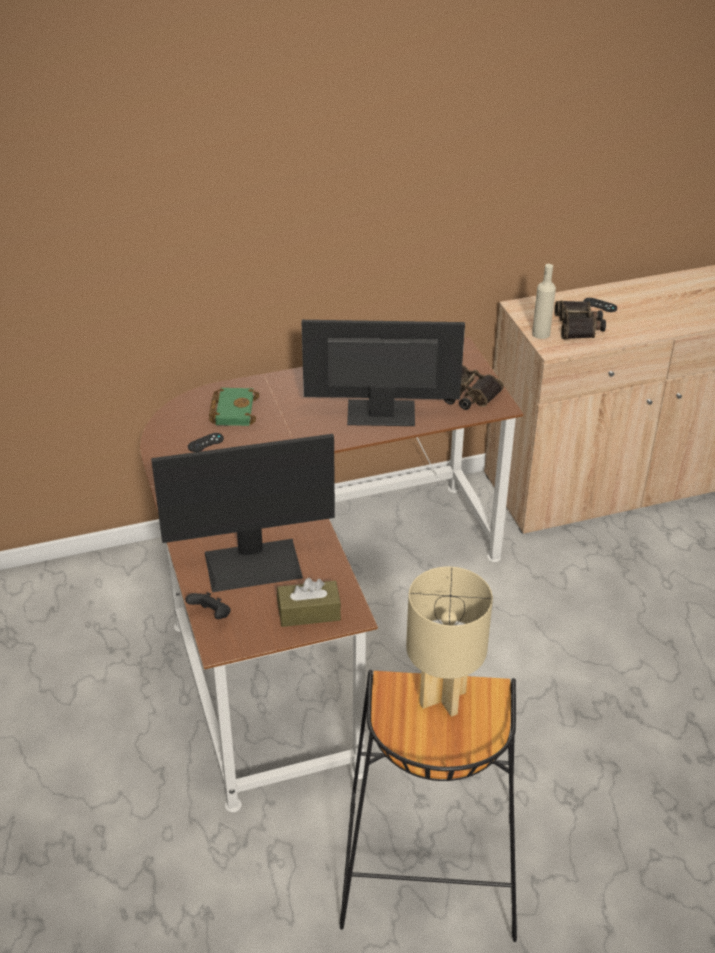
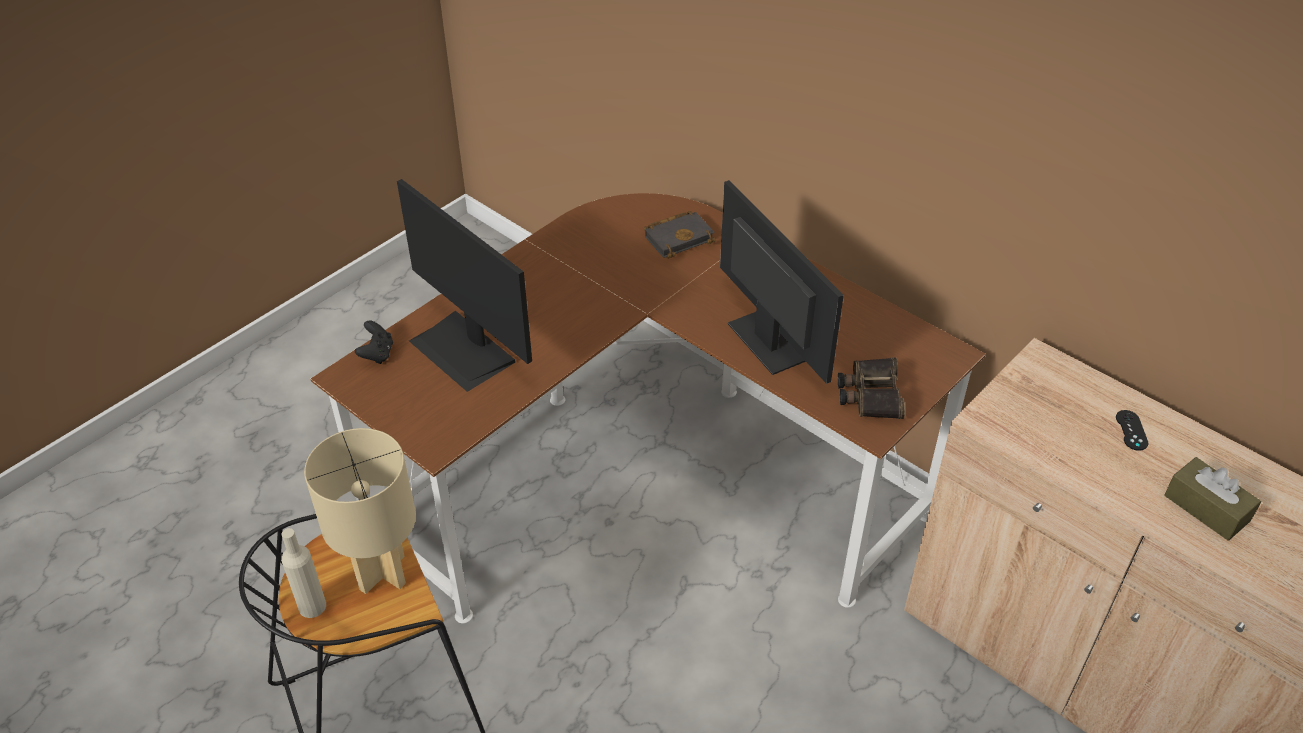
camera: 60 degrees right, 5 degrees up
(205, 442) = (614, 243): black game controller -> none
(232, 410) = (679, 237): green book -> black book
(309, 612) = (421, 416): brown tissue box -> brown tissue box (1206, 508)
(541, 334) = (1004, 397): beige bottle -> beige bottle (312, 606)
(579, 326) = (1060, 427): binoculars -> none

